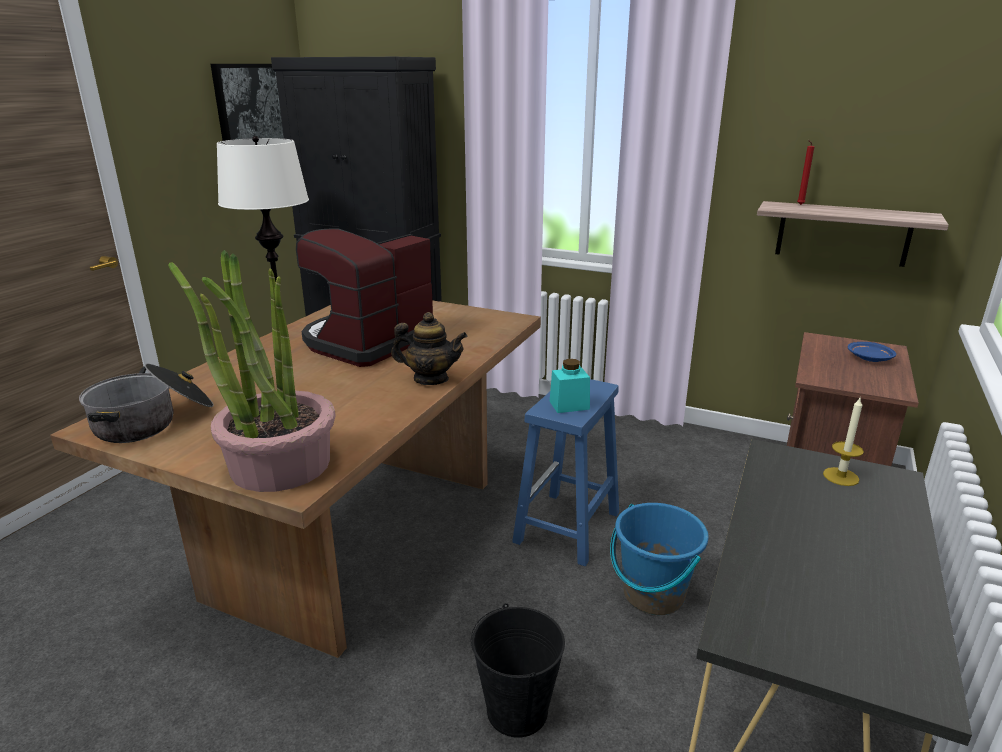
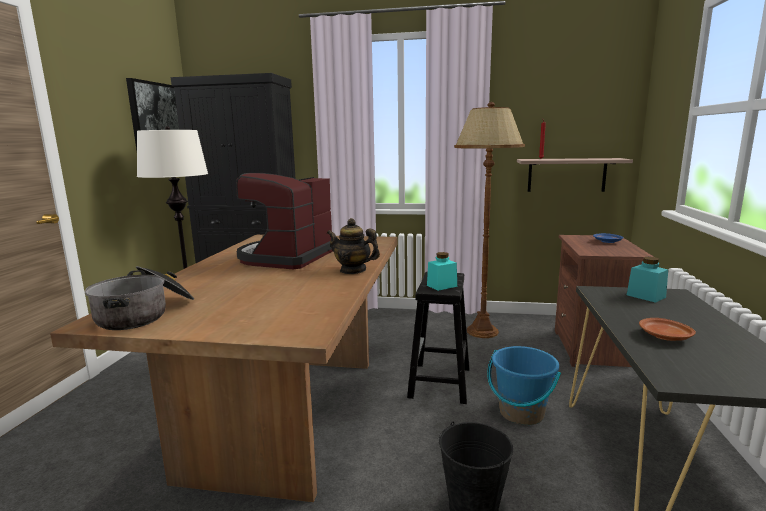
camera: 15 degrees left, 10 degrees down
(279, 465) = (280, 325): potted plant -> none
(431, 379) = (353, 270): teapot -> teapot turned 150 degrees counterclockwise
(567, 528) = (440, 383): blue stool -> black stool
(670, 456) = (482, 331): none -> brown floor lamp
(797, 559) = (665, 337): none -> brown plate
(841, 476) = (646, 296): candle -> turquoise jar

